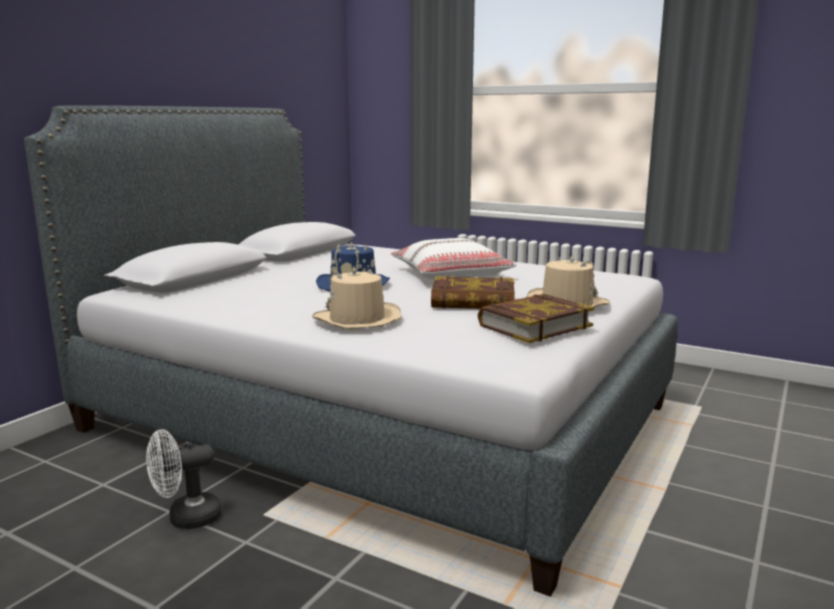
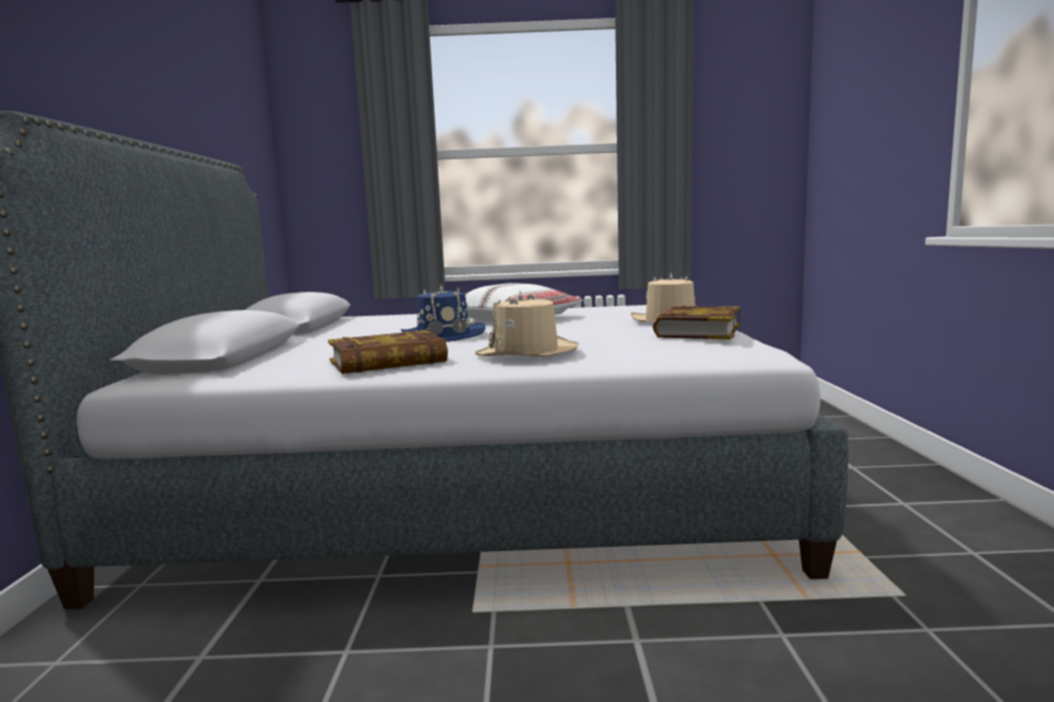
camera: 30 degrees left, 5 degrees down
(186, 518) = (381, 650): white fan -> none
(473, 301) = (598, 327): book -> book (388, 362)

